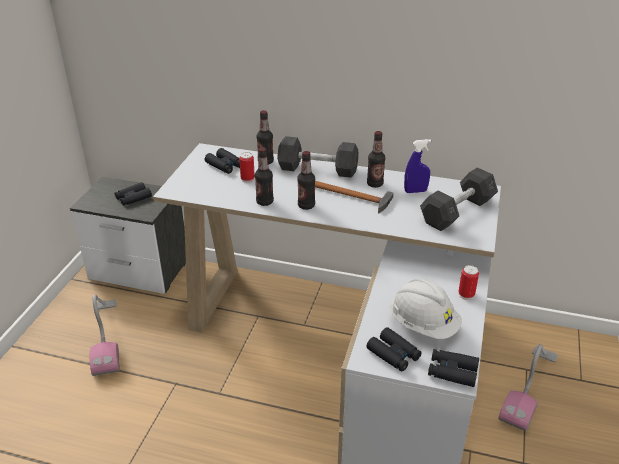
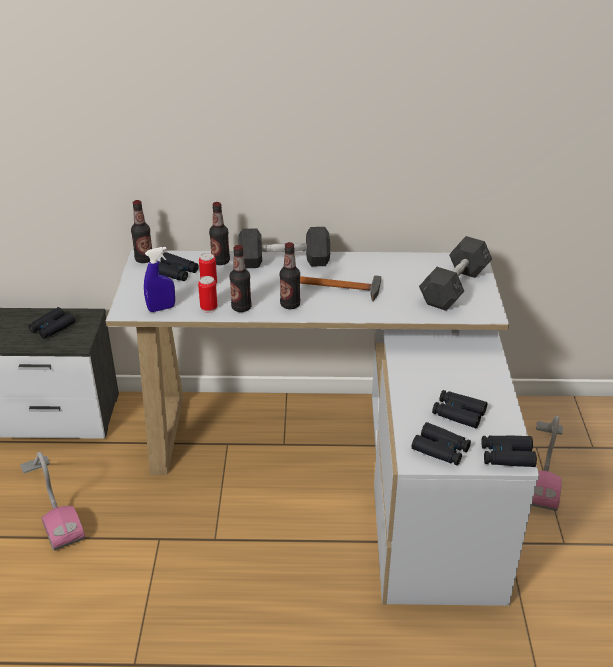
camera: 15 degrees left, 0 degrees up
(375, 184) = (354, 269): bottle -> bottle (144, 259)
(415, 191) = (401, 271): blue spray bottle -> blue spray bottle (161, 308)
(423, 325) = (458, 413): white hard hat -> black binoculars
(466, 294) = (489, 374): can -> can (209, 308)

